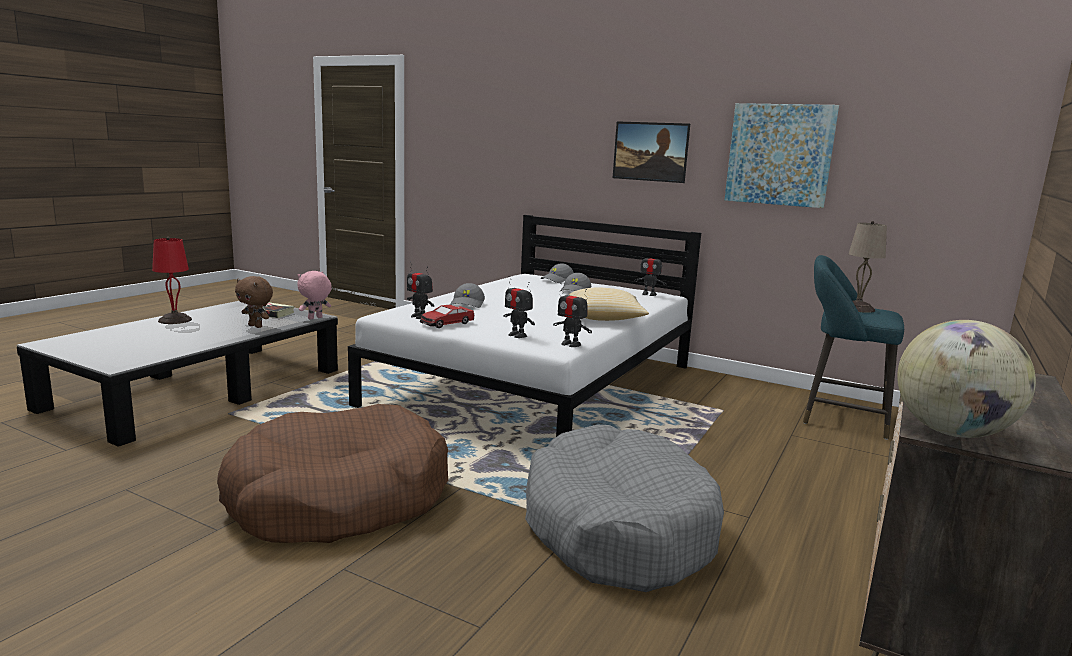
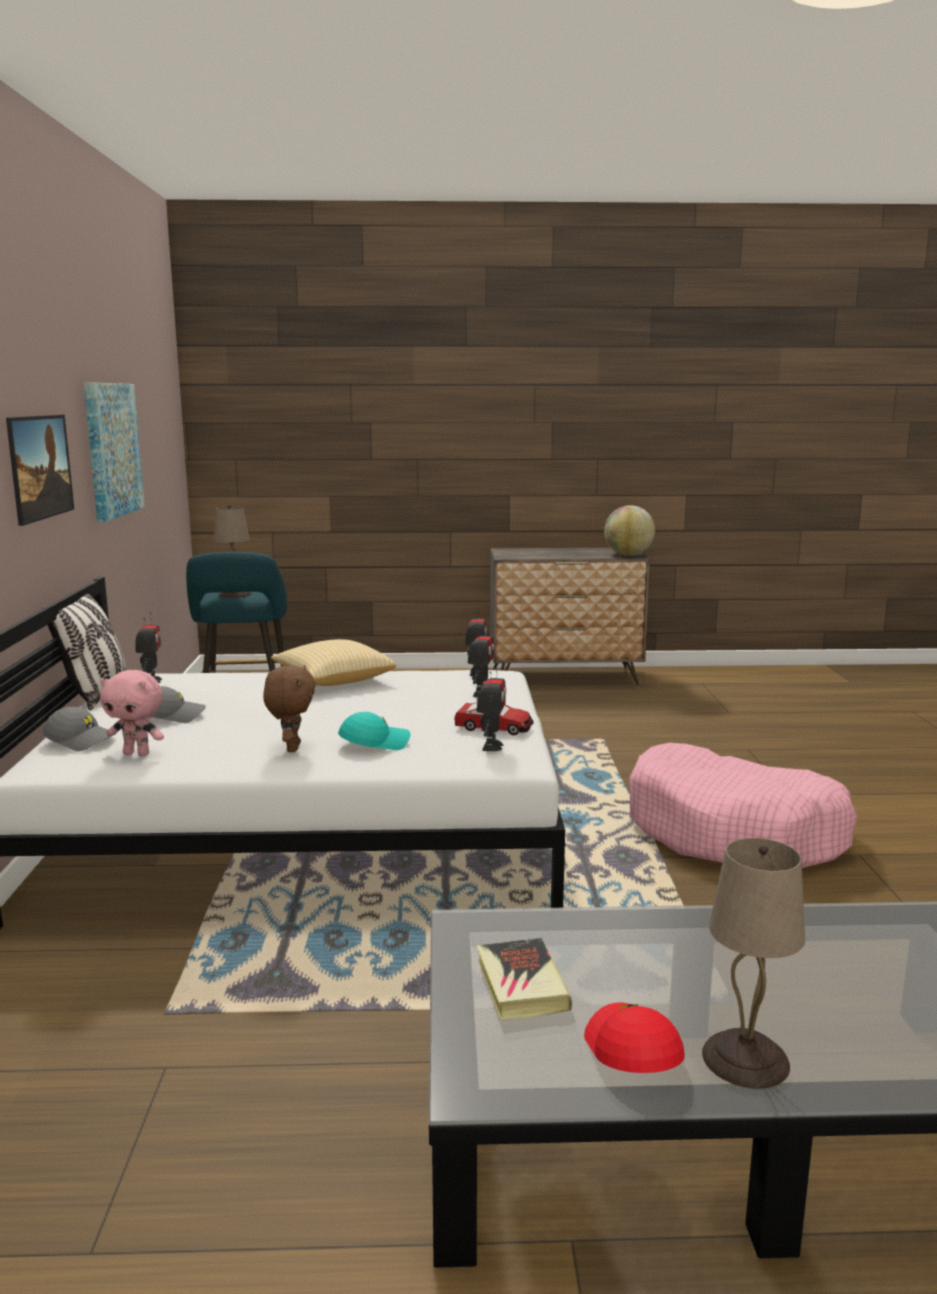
camera: 120 degrees left, 0 degrees up
(175, 320) = (743, 1059): red table lamp -> beige table lamp
(214, 313) = (631, 1051): none -> red cap
(256, 326) = (615, 940): brown plush toy -> brown plush toy (291, 748)
(315, 318) = (480, 918): pink plush toy -> pink plush toy (137, 753)
(338, 498) = (734, 832): brown dog bed -> pink dog bed
(468, 304) = (374, 743): grey cap -> turquoise cap
(617, 528) = (589, 741): grey dog bed -> none
(638, 288) = (96, 694): none -> pillow

